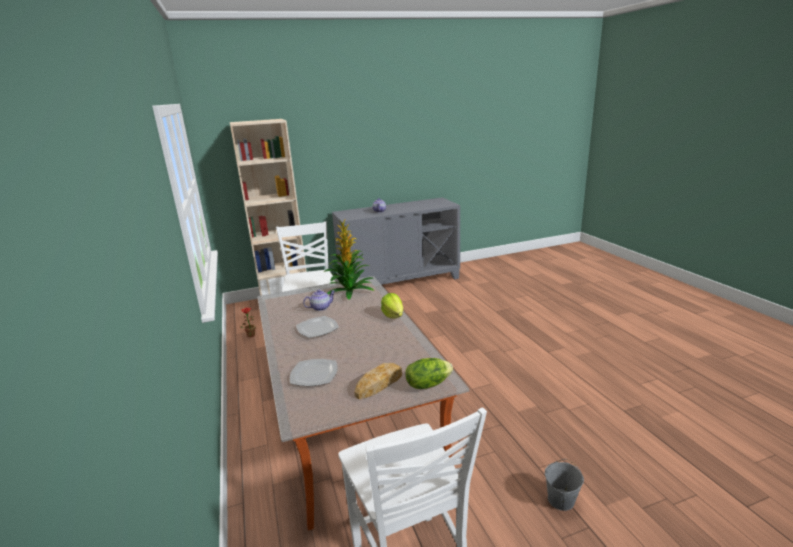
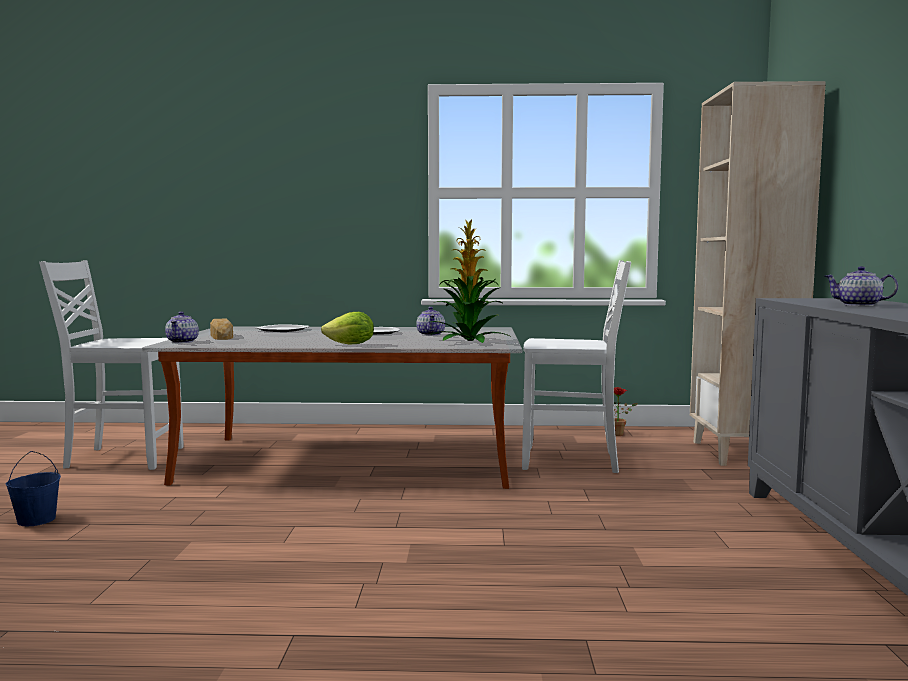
camera: 110 degrees right, 15 degrees down
(428, 384) = (183, 341): lettuce -> teapot
(561, 500) = (36, 520): grey bucket -> blue bucket

